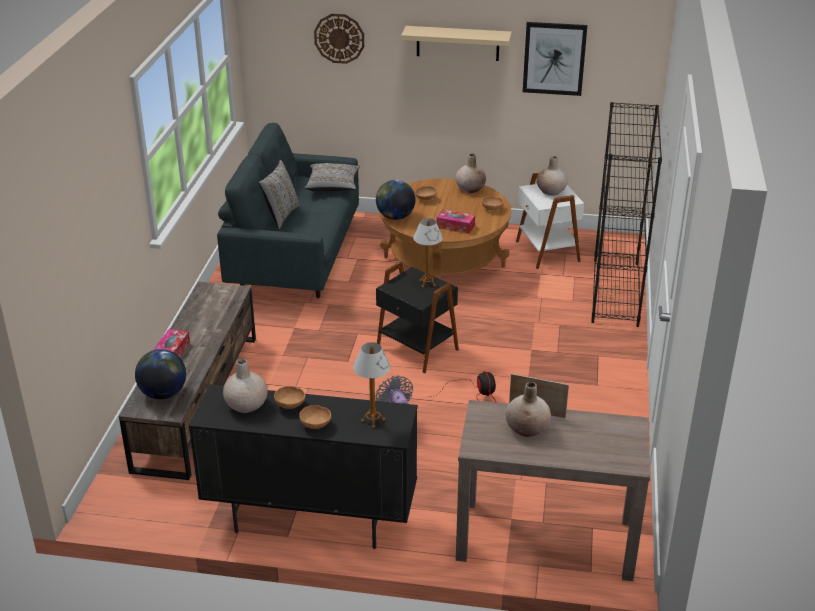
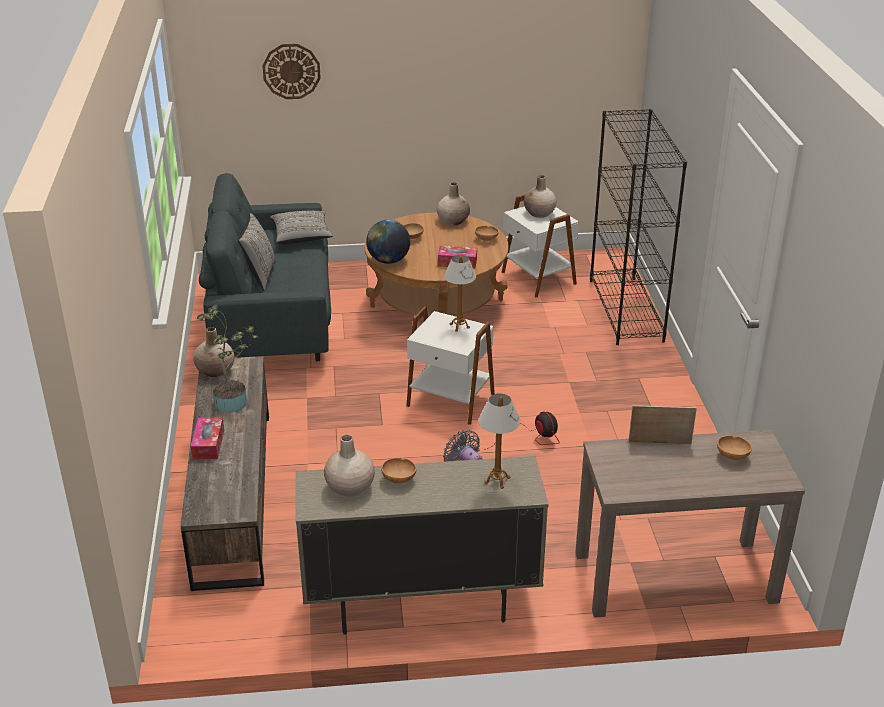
camera: 15 degrees left, 0 degrees up
(163, 393) = (220, 492): globe -> none
(209, 319) = (234, 401): none -> potted plant
(310, 520) = (420, 604): black cabinet -> beige cabinet
(316, 425) = (439, 496): brown bowl -> brown bowl (733, 456)
(416, 350) = (450, 401): black side table -> white side table
(457, 43) = (424, 64): beige shelf -> none
(527, 429) = (659, 462): beige vase -> beige vase (216, 371)
(554, 58) = (528, 71): picture -> none

